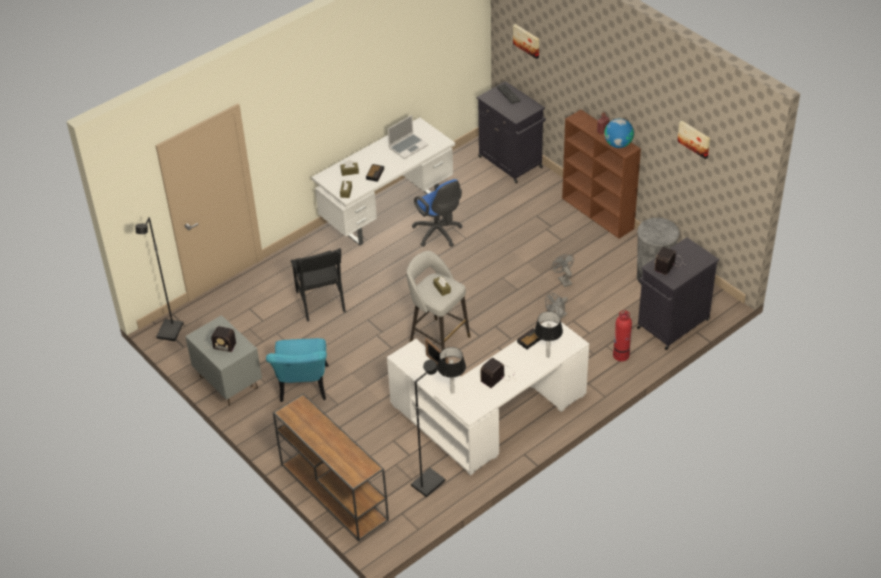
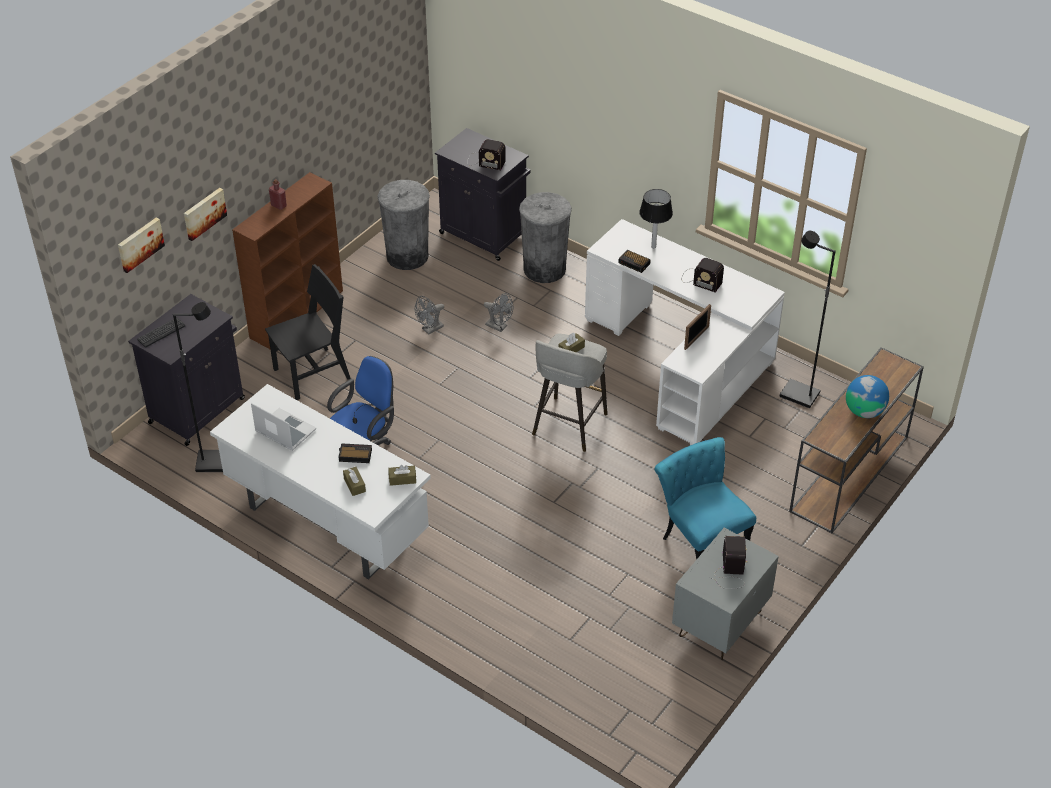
camera: 105 degrees left, 0 degrees up
(170, 331) = (646, 725): black floor lamp -> black floor lamp (215, 462)
(303, 389) = (700, 541): turquoise chair -> turquoise chair turned 105 degrees counterclockwise
(320, 301) = (533, 560): black chair -> black chair (312, 374)
(452, 391) = (741, 312): table lamp -> none
(618, 144) = (304, 190): globe -> globe (864, 411)
(621, 355) = (544, 269): fire extinguisher -> grey trash can
(694, 139) = (359, 76): picture -> picture (204, 213)

